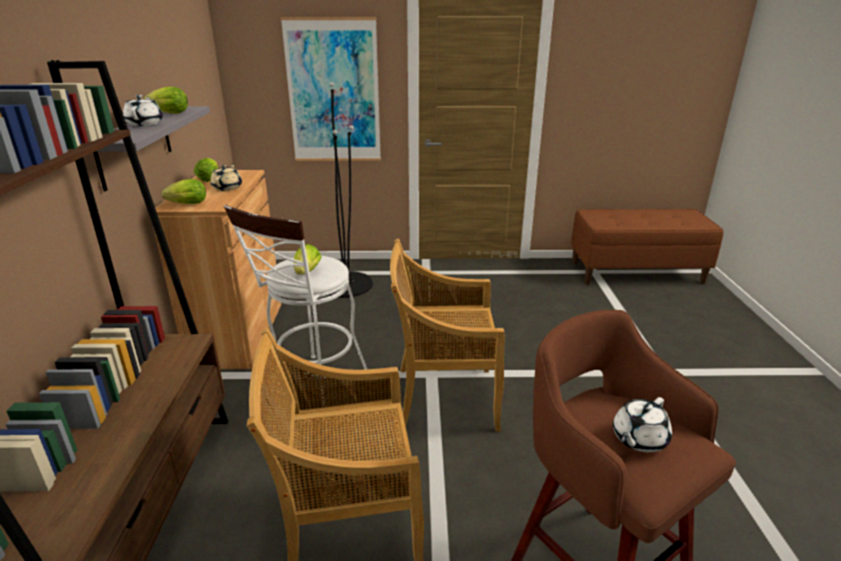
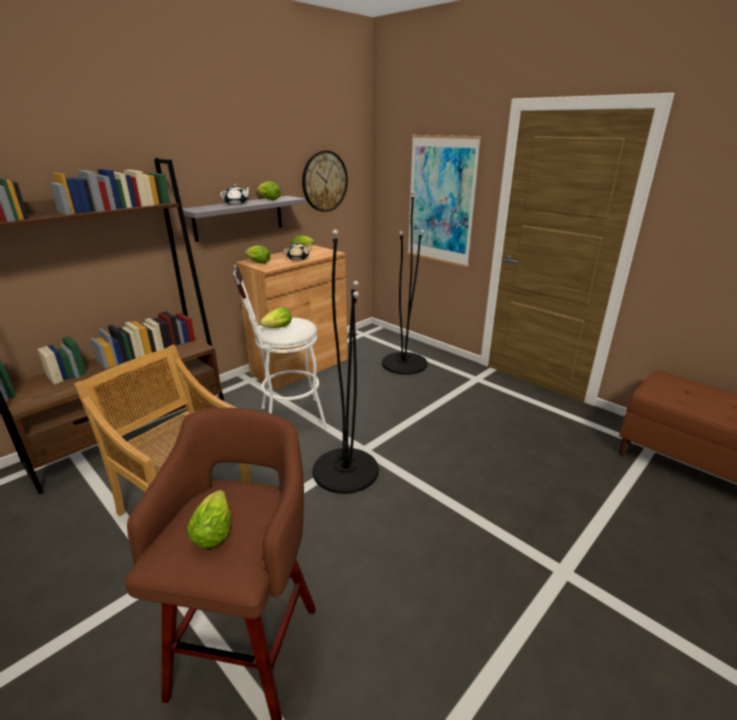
camera: 45 degrees right, 0 degrees up
(190, 82) = (324, 181): none -> wall clock
(444, 398) = (345, 470): beige chair -> black floor lamp
(638, 439) = (214, 530): white teapot -> lettuce

